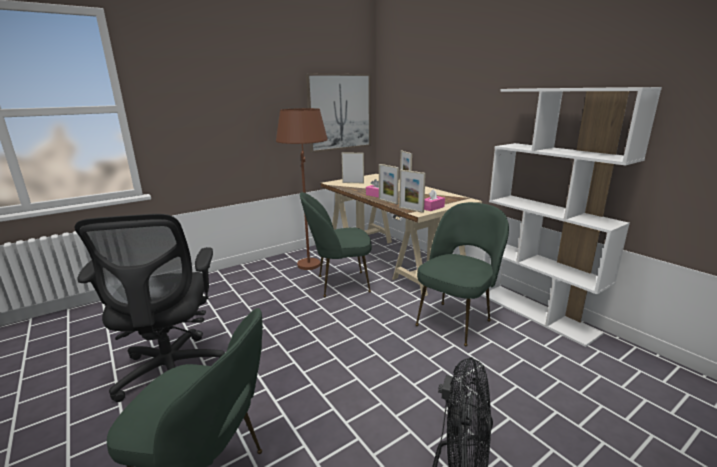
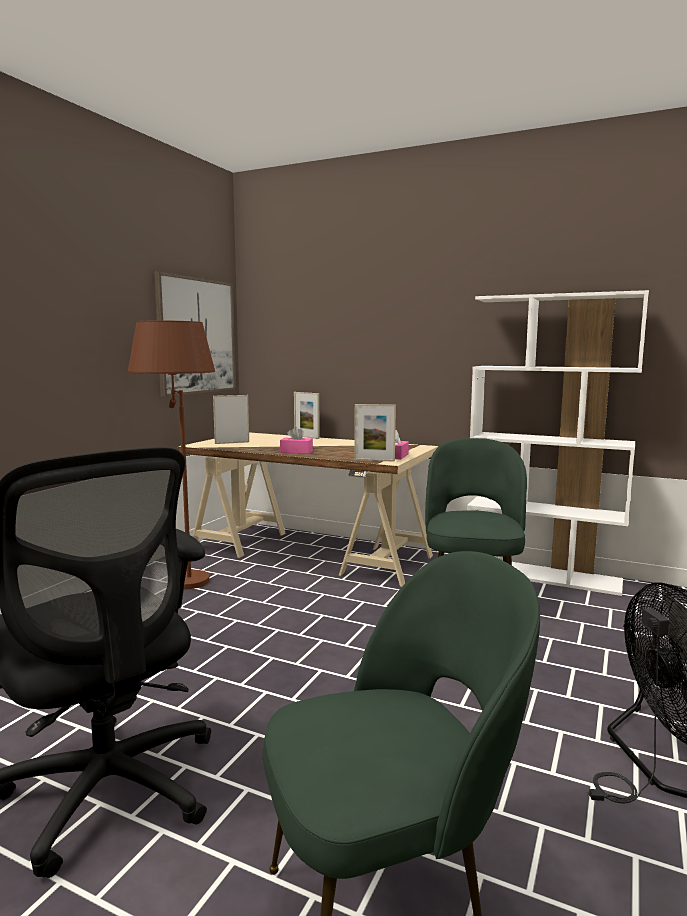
camera: 30 degrees left, 10 degrees down
(338, 284) = (268, 597): green chair -> none
(388, 201) = (326, 456): picture frame -> none

